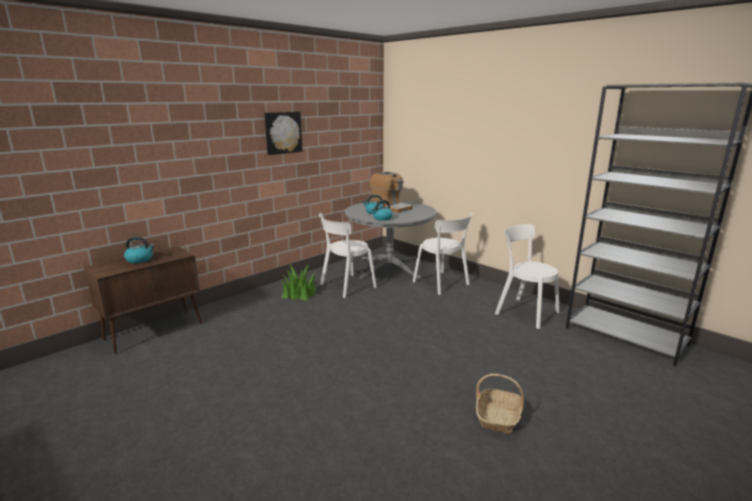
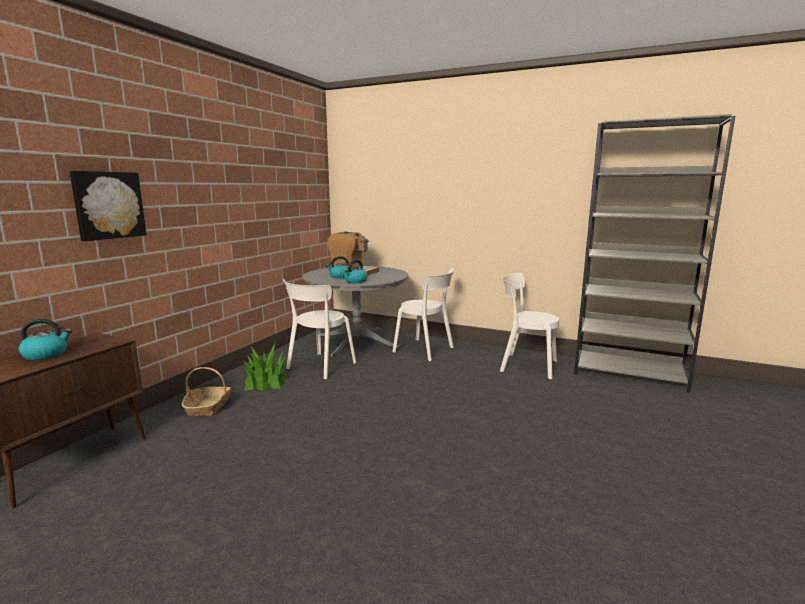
camera: 20 degrees left, 5 degrees down
(282, 132) = (227, 182): picture -> picture (108, 205)
(498, 416) = (586, 474): basket -> basket (208, 407)

